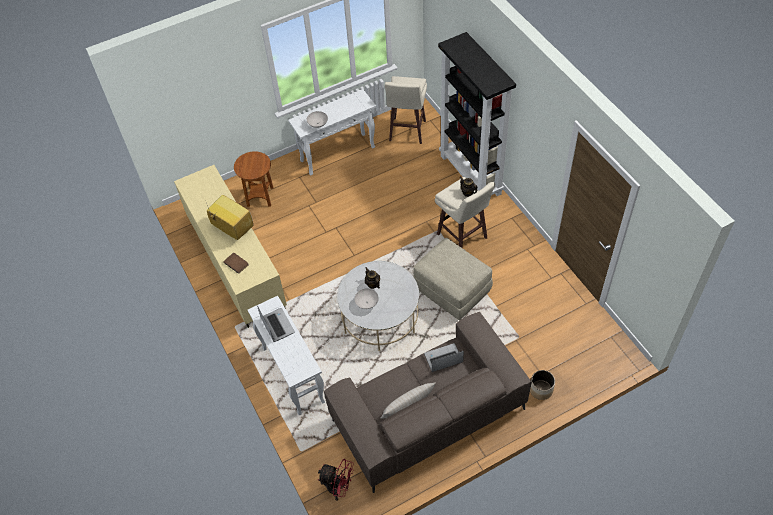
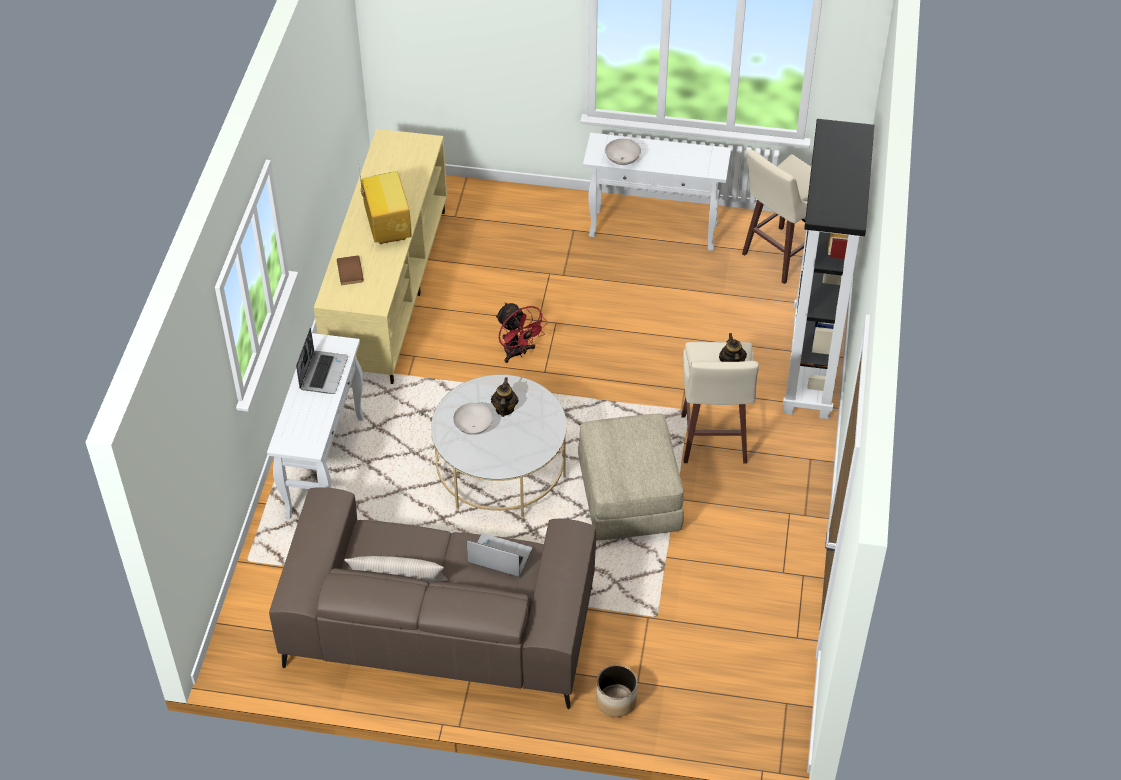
camera: 35 degrees right, 5 degrees down
(260, 197) = (498, 225): brown side table -> none
(338, 488) = (249, 633): red fan -> red fan (518, 353)

